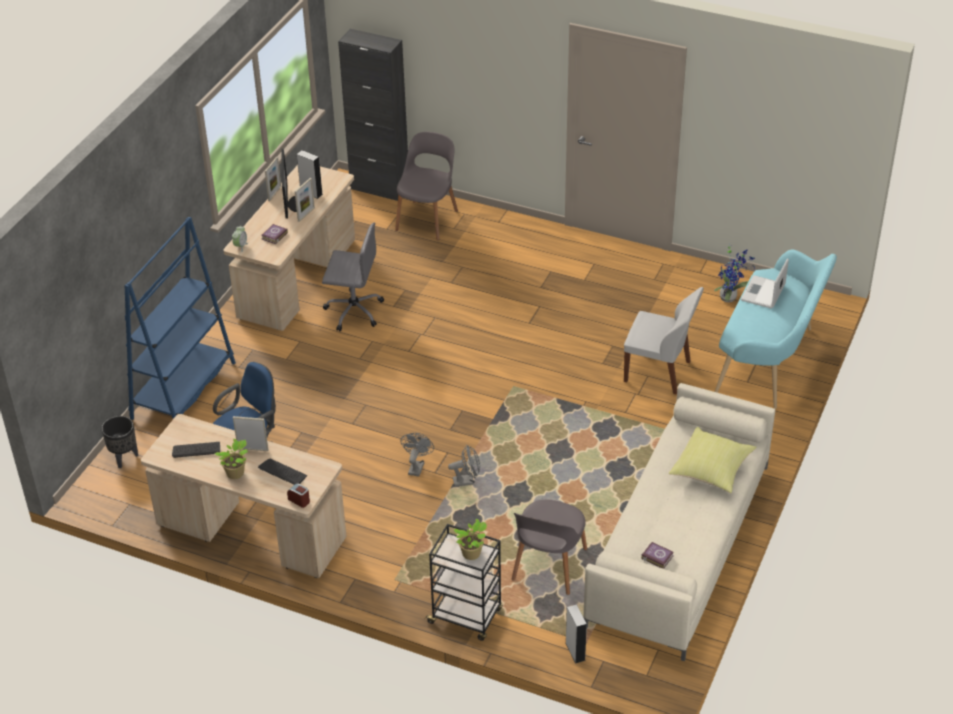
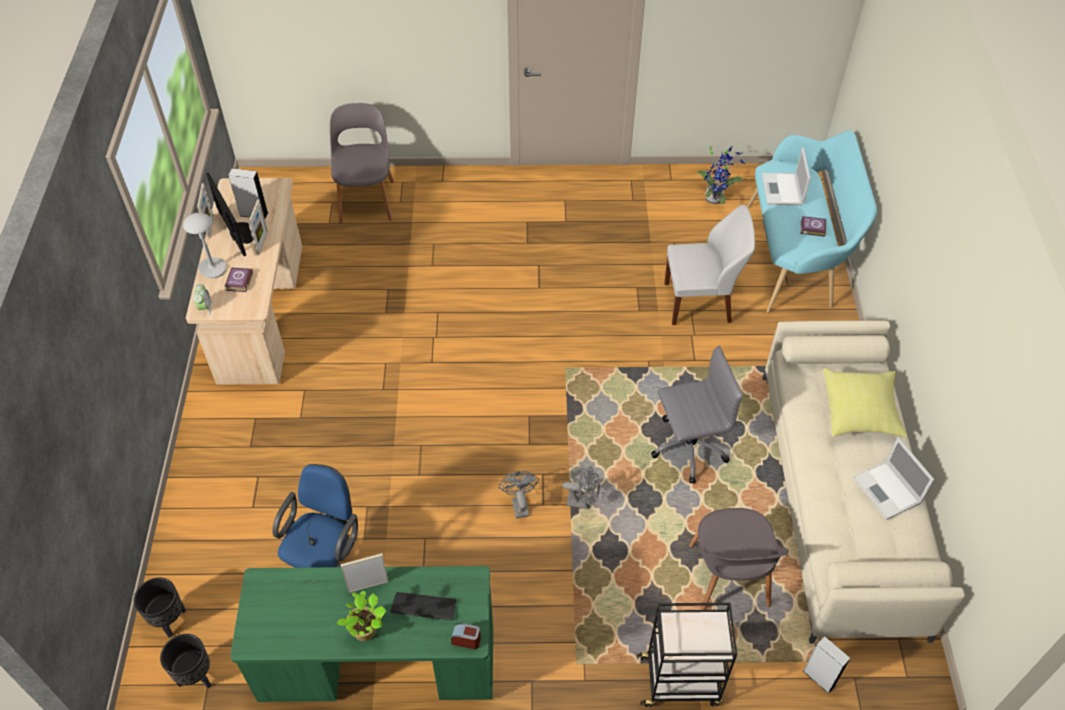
camera: 25 degrees left, 10 degrees up
(124, 497) = (196, 677): none -> black planter
(184, 390) = (199, 500): blue bookcase -> none
(196, 450) = (297, 615): keyboard -> none
(251, 532) = (378, 666): beige desk -> green desk
(260, 222) = (212, 269): none -> grey table lamp
(353, 311) = (344, 332): grey office chair -> grey office chair (687, 448)
(380, 188) = (296, 178): black cabinet -> none
(467, 481) = (583, 502): grey fan -> grey fan turned 45 degrees clockwise
(472, 554) = (702, 630): potted plant -> none
(657, 556) = (876, 542): book -> book (812, 228)
(692, 527) = (888, 491): none -> laptop

